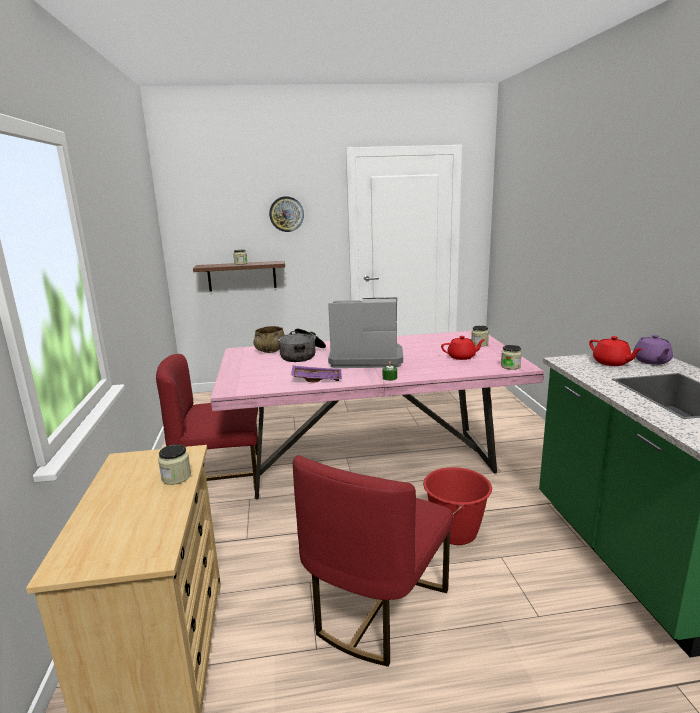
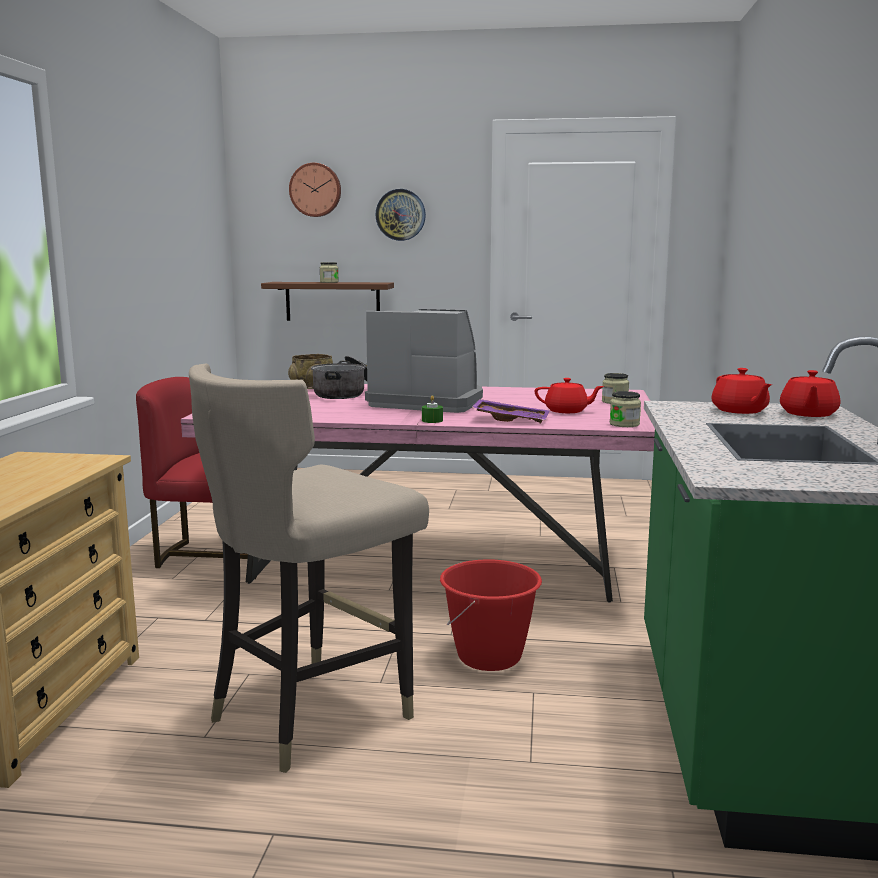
camera: 15 degrees right, 5 degrees down
(176, 477) = (63, 474): jar -> none
(224, 198) = (315, 190): none -> wall clock
(317, 379) = (334, 414): purple tray -> purple tray (511, 420)
(376, 608) = (311, 713): red chair -> beige stool
(651, 361) = (808, 414): purple teapot -> red teapot

